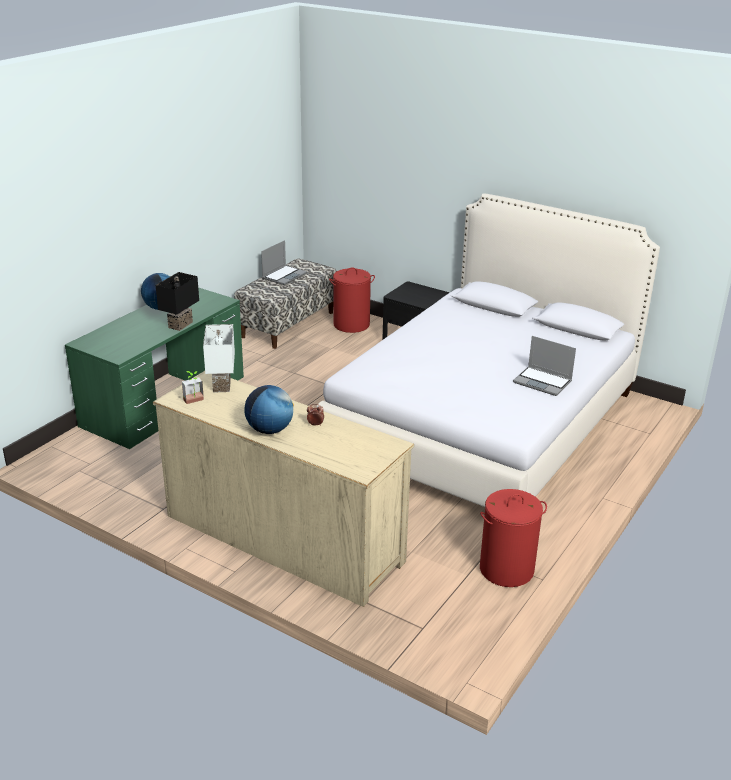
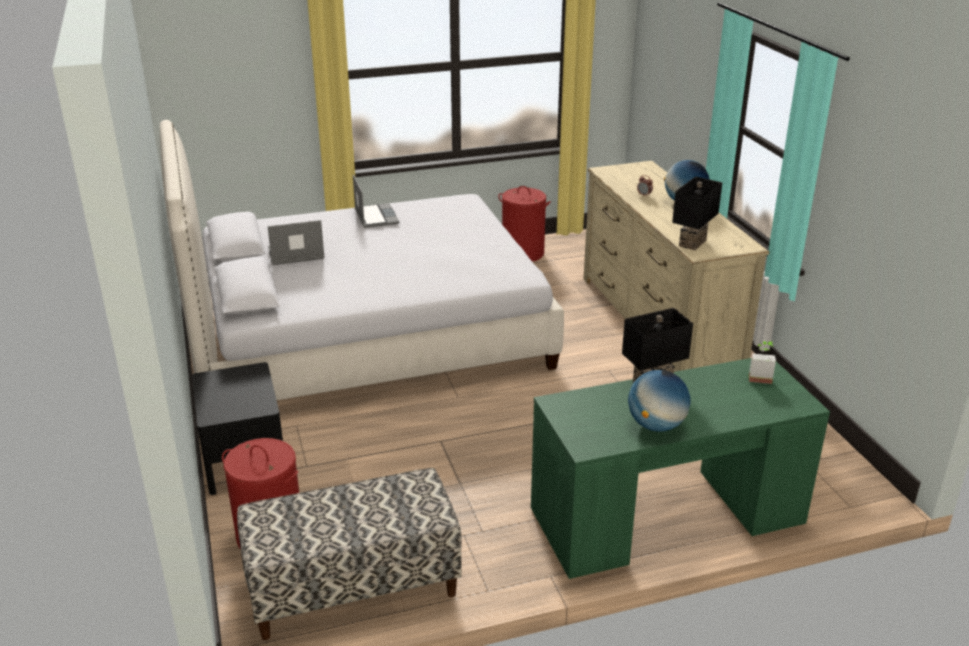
camera: 140 degrees left, 0 degrees up
(195, 401) = (729, 238): potted plant -> potted plant (759, 377)
(220, 385) = (693, 244): white table lamp -> black table lamp
(284, 276) = (339, 526): laptop -> laptop (295, 254)

